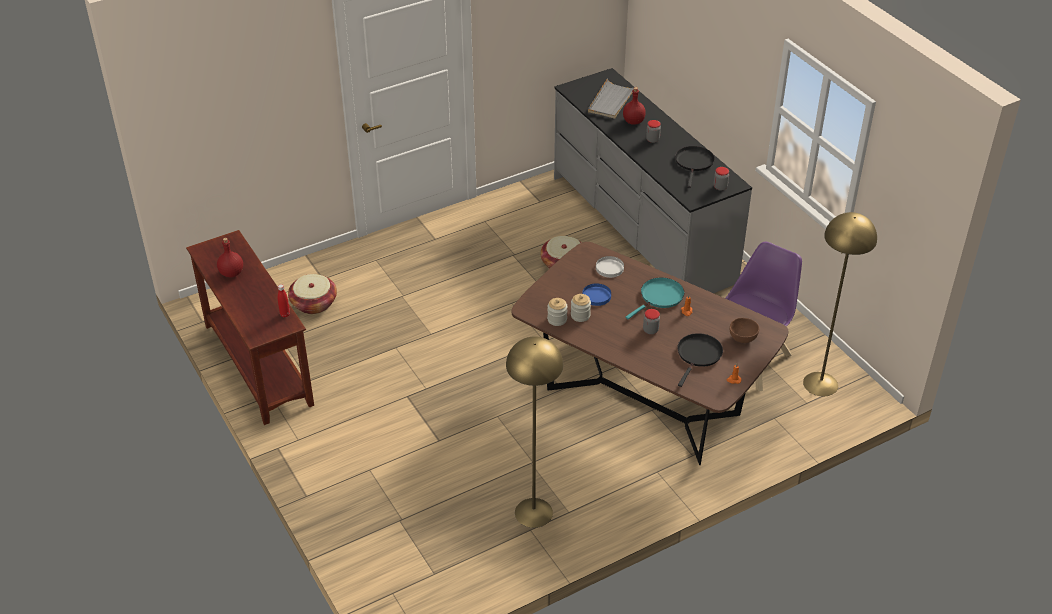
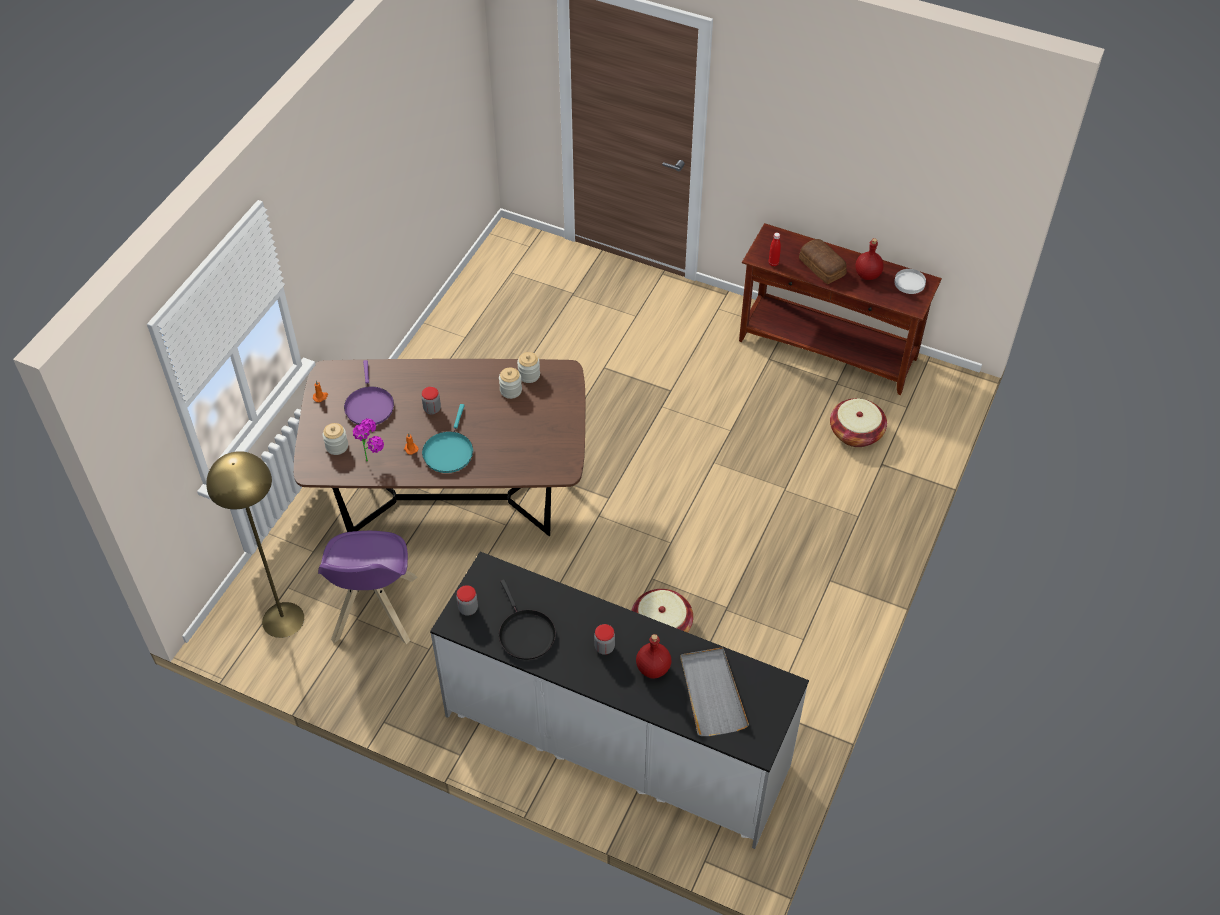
camera: 145 degrees right, 10 degrees up
(255, 294) = (822, 267): none -> bread
(534, 512) = (473, 351): yellow floor lamp -> none
(596, 296) = (512, 420): blue plate -> none
(609, 268) = (524, 459): white plate -> white plate (909, 282)
(698, 355) = (369, 406): black frying pan -> purple frying pan
(719, 318) = (373, 458): none -> potted plant
(742, 338) = (337, 446): brown bowl -> jar

